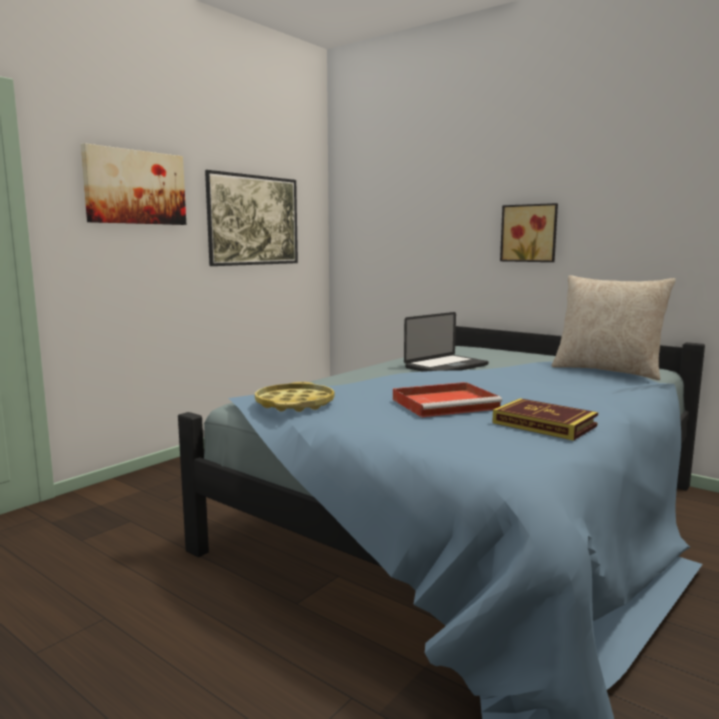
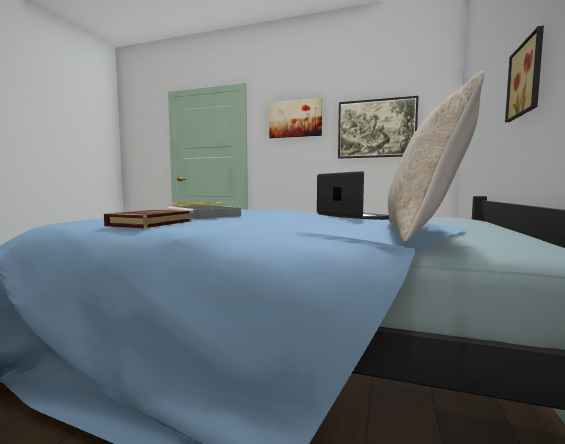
camera: 70 degrees right, 5 degrees down
(446, 366) = (352, 217): laptop -> laptop turned 150 degrees counterclockwise
(446, 403) = (205, 215): red tray -> grey tray

